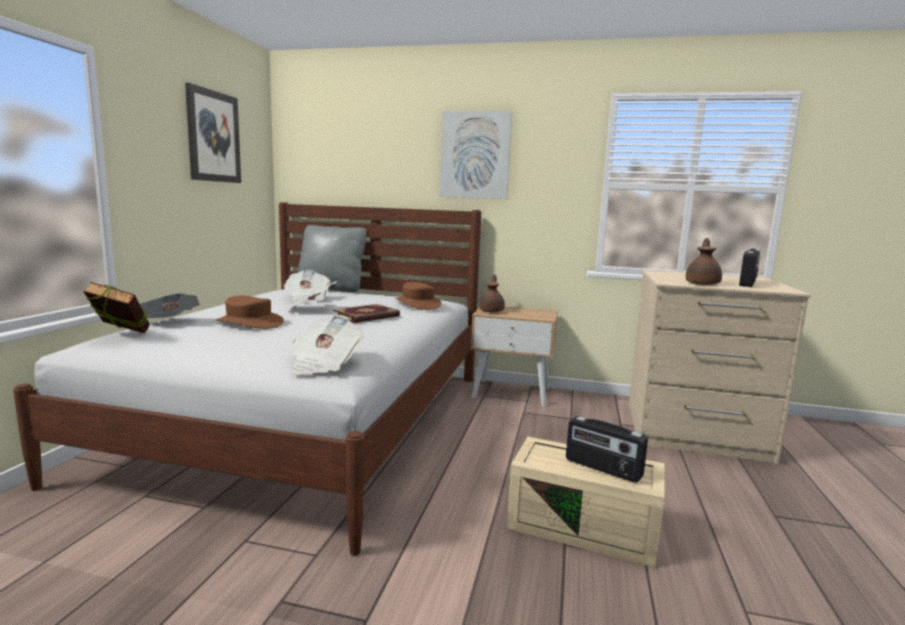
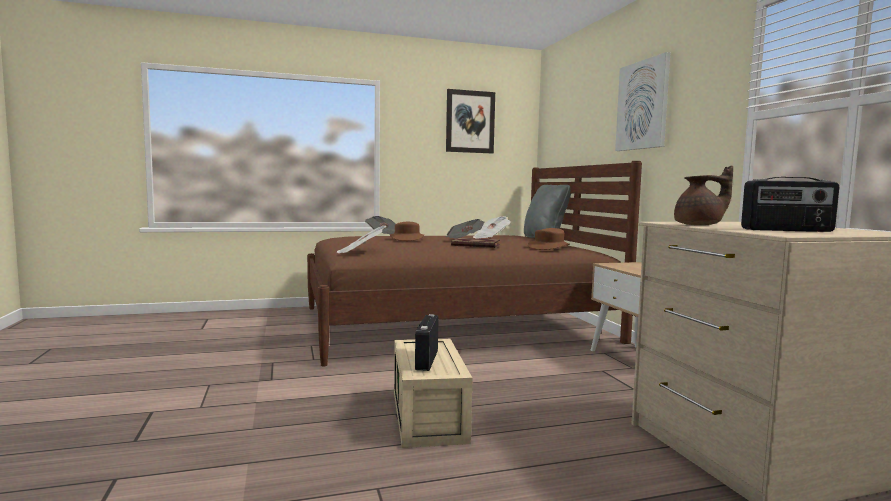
camera: 60 degrees right, 5 degrees down
(120, 336) = (346, 236): book -> none
(309, 421) = (452, 324): white bed -> brown bed
(492, 311) = (623, 264): brown teapot -> none

